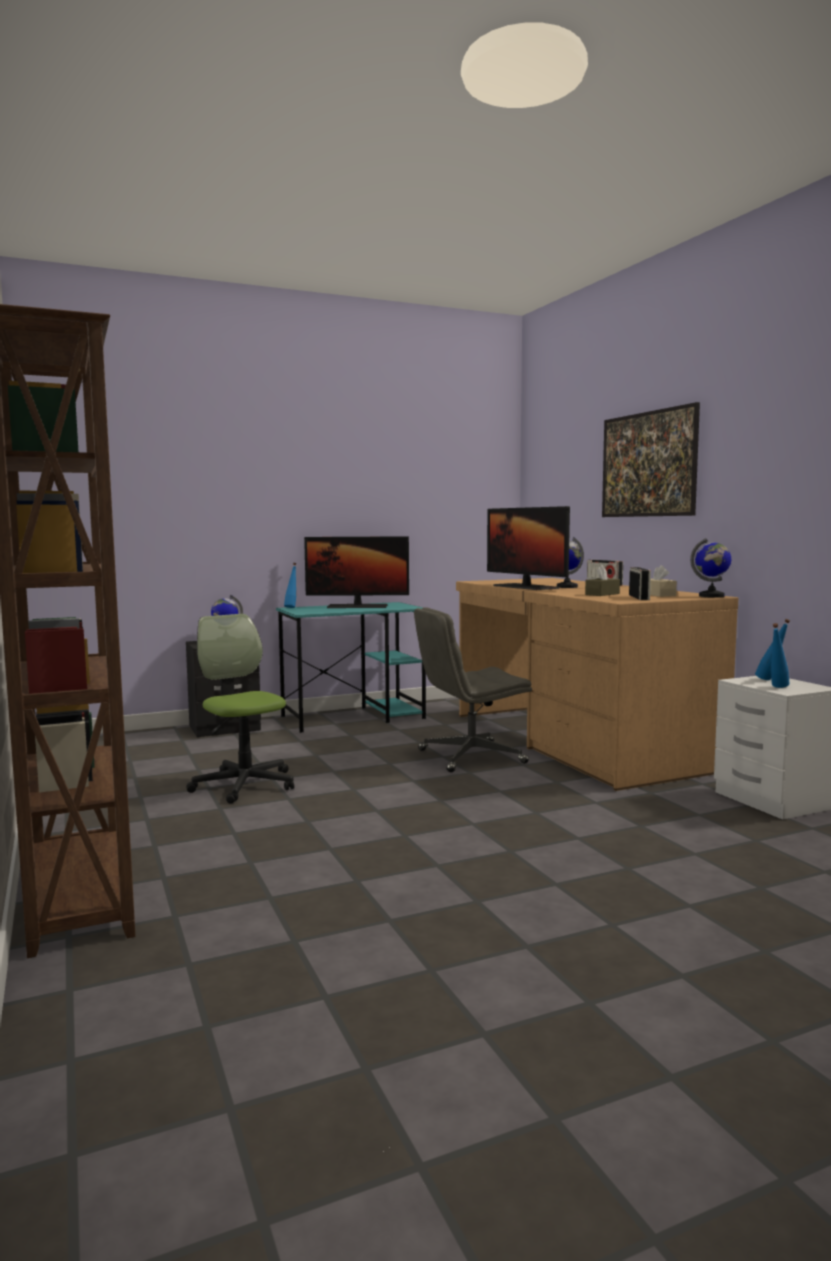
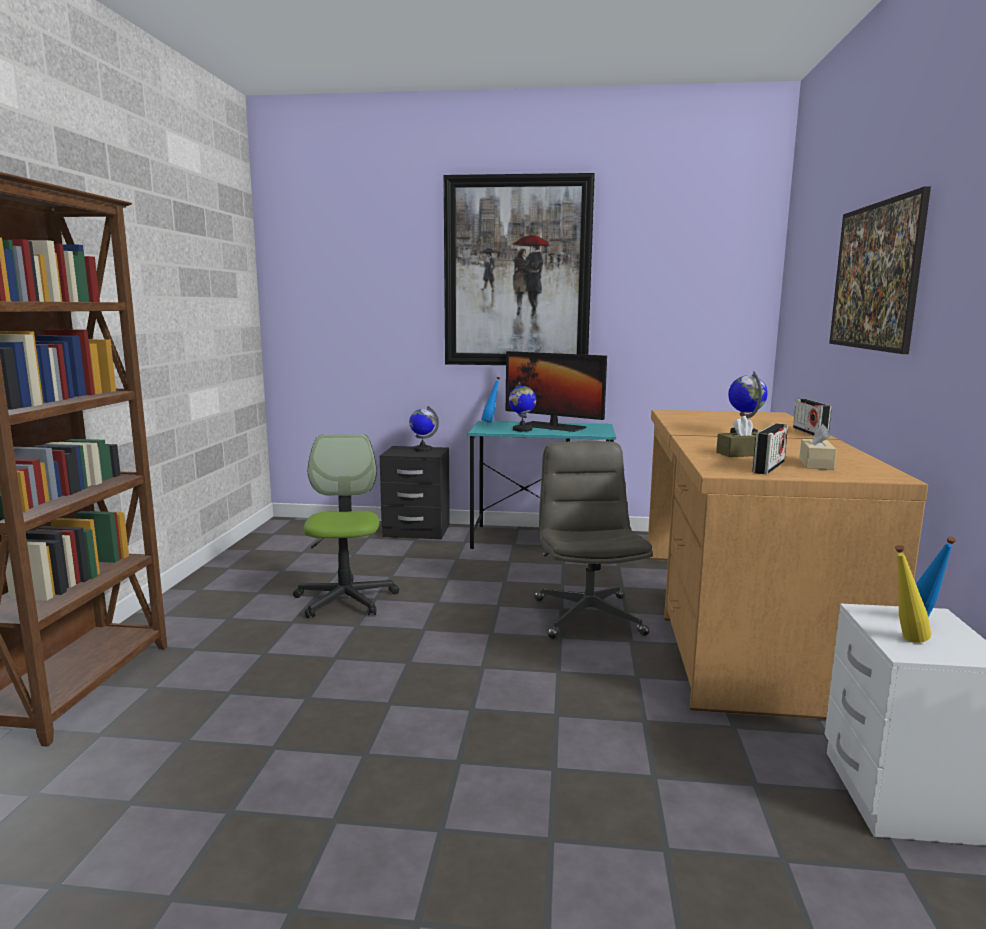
camera: 30 degrees right, 5 degrees up
(307, 461) = (517, 272): none -> picture
(470, 757) = (587, 616): grey office chair -> grey office chair turned 75 degrees clockwise
(525, 587) = (692, 428): monitor -> none
(711, 596) = (887, 477): globe -> globe (522, 429)
(777, 688) = (904, 641): blue bottle -> yellow bottle

